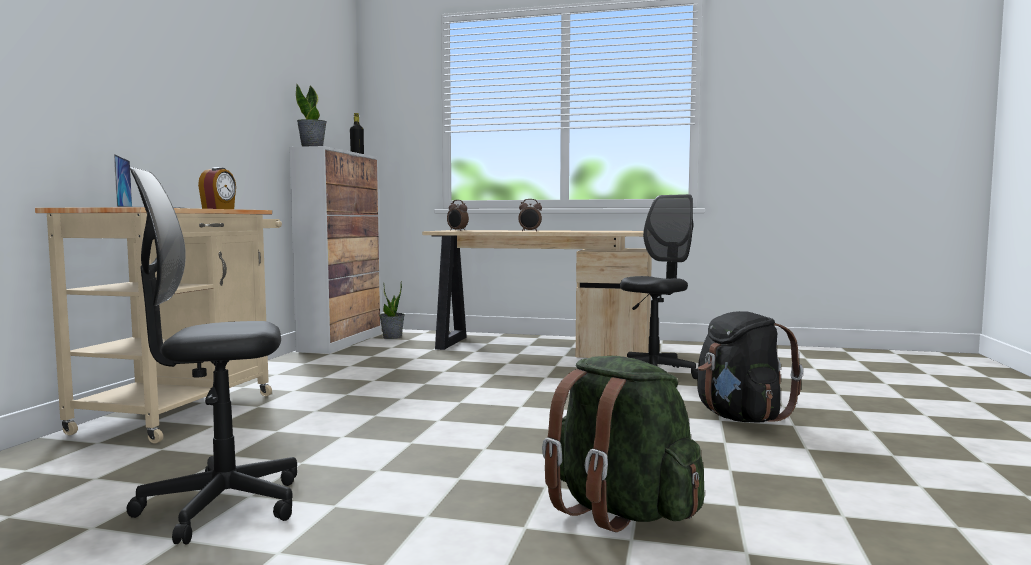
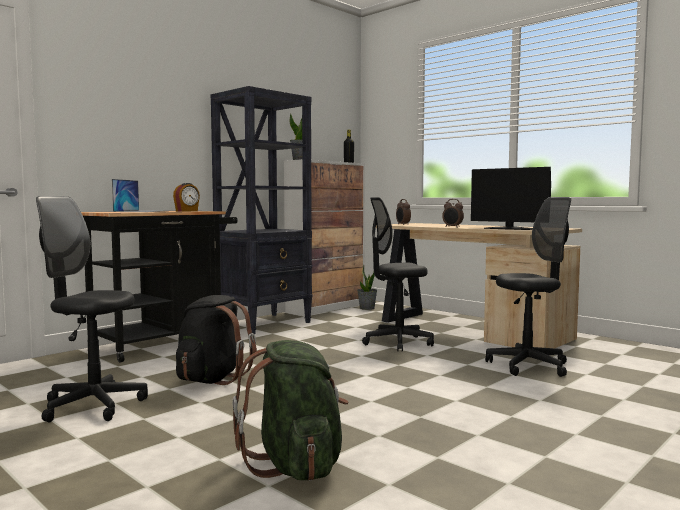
camera: 30 degrees right, 0 degrees up
(185, 409) = (165, 343): beige cart -> black cart
(293, 367) = (265, 323): none -> black bookcase
(493, 369) = (397, 342): none -> black office chair
(596, 231) = (509, 228): none -> monitor
(740, 417) = (534, 417): black backpack -> black backpack (212, 379)

